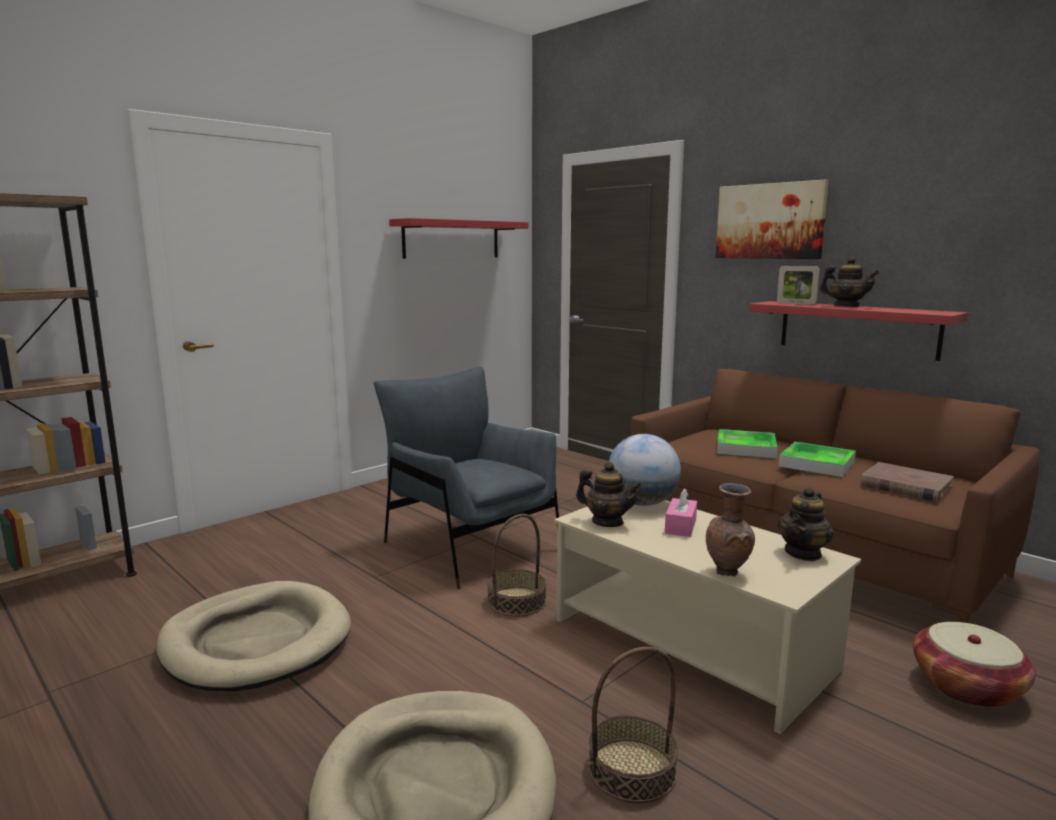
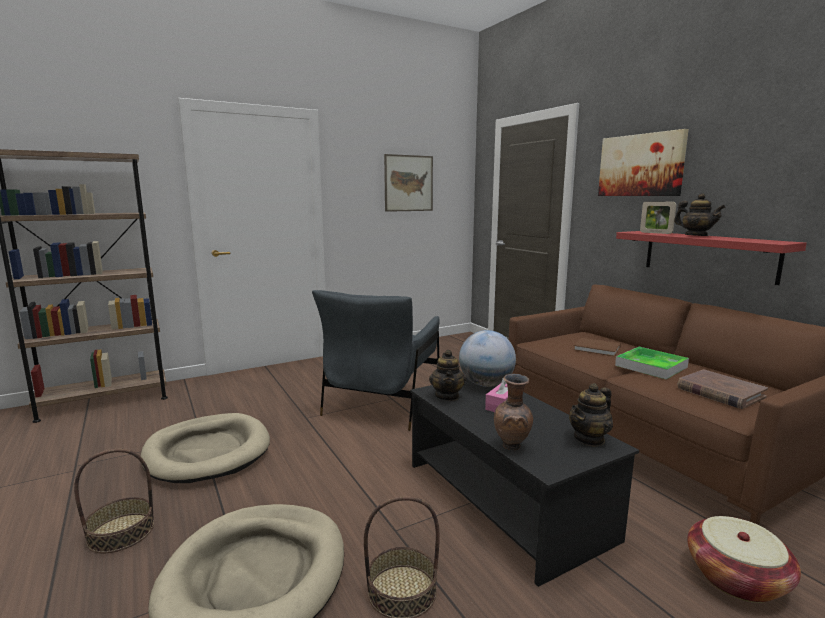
camera: 15 degrees right, 0 degrees up
(452, 239) = (408, 183): red shelf -> picture
(470, 545) = (382, 403): grey armchair -> grey armchair turned 135 degrees counterclockwise
(516, 601) = (391, 448): basket -> basket (121, 532)
(607, 522) = (447, 396): teapot -> teapot turned 45 degrees clockwise
(692, 644) = (506, 500): beige coffee table -> black coffee table
(746, 448) = (598, 349): tray -> brown book

